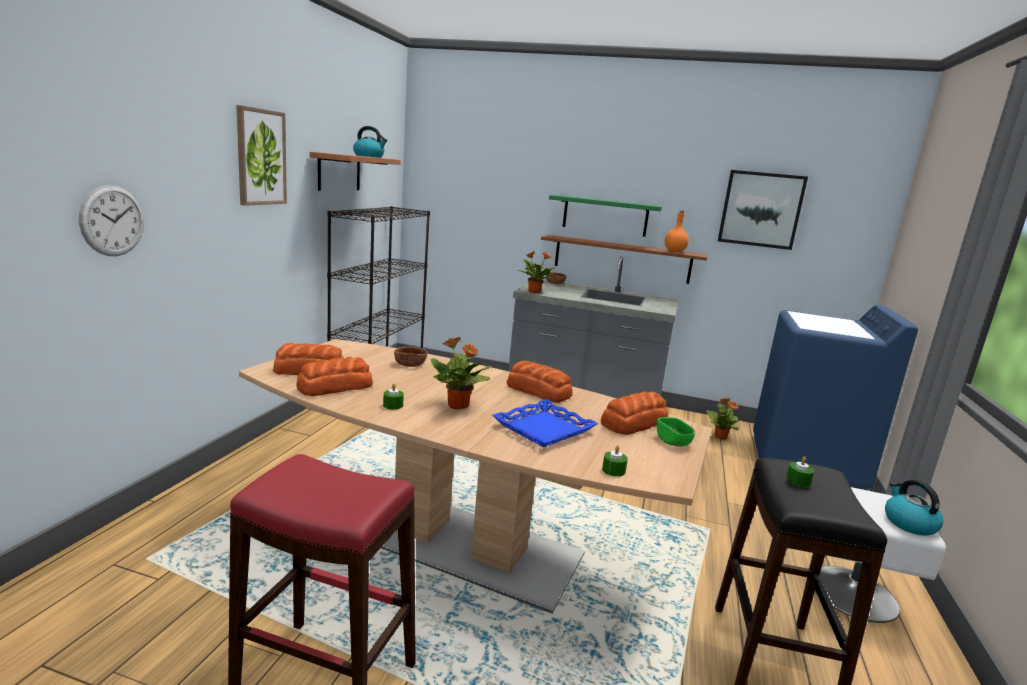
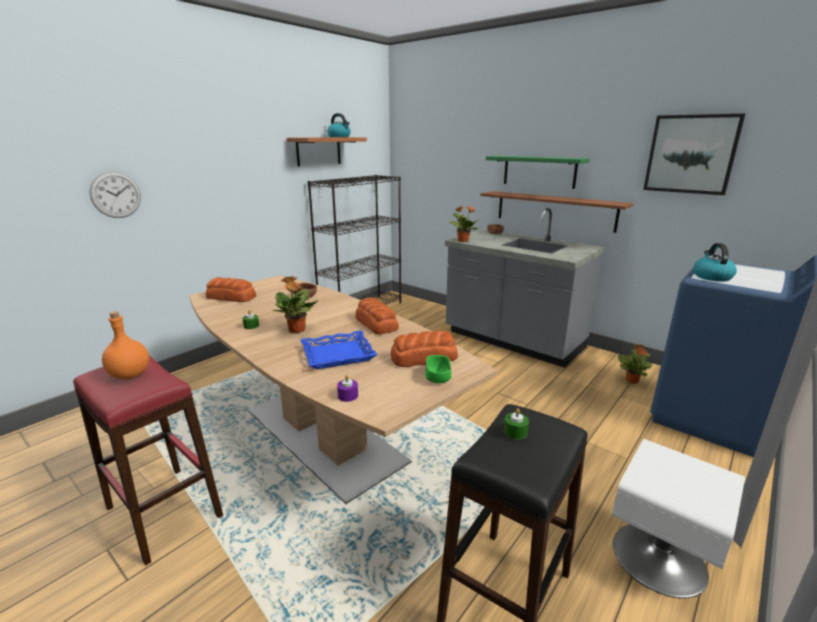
camera: 25 degrees right, 5 degrees up
(261, 157) = (239, 145): picture -> none
(334, 387) = (231, 310): bread -> none
(613, 470) = (348, 396): green candle -> purple candle
(674, 251) = (597, 201): orange bottle -> orange bottle (129, 375)
(908, 523) = (705, 500): kettle -> kettle (711, 277)

